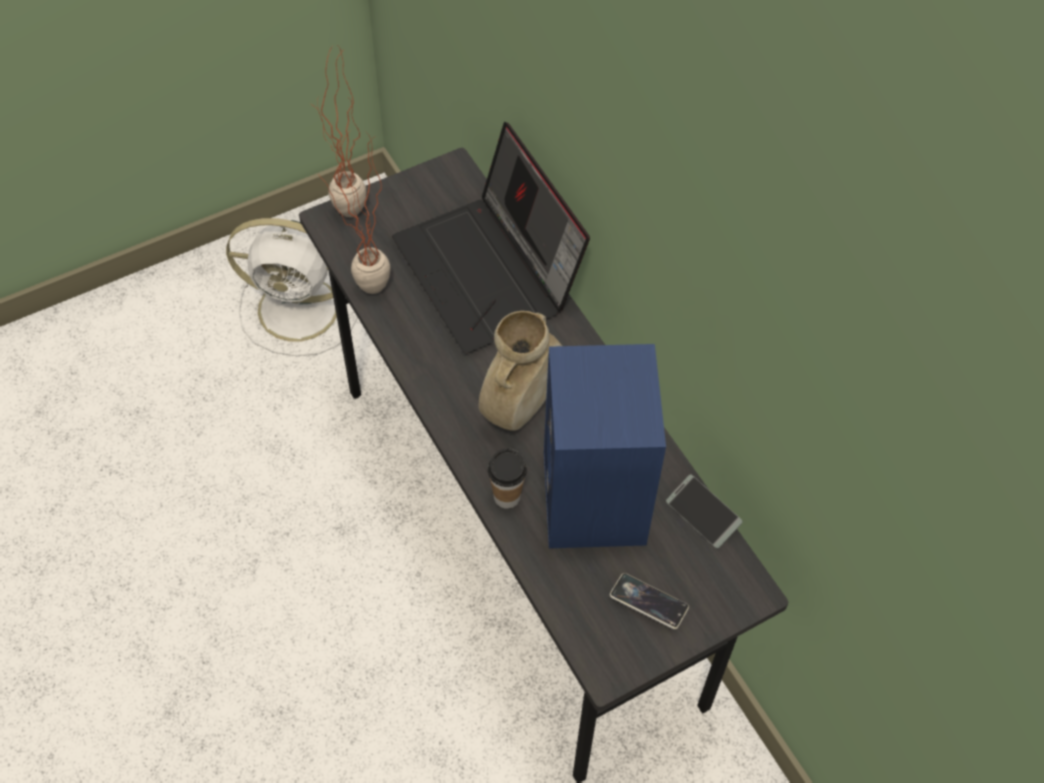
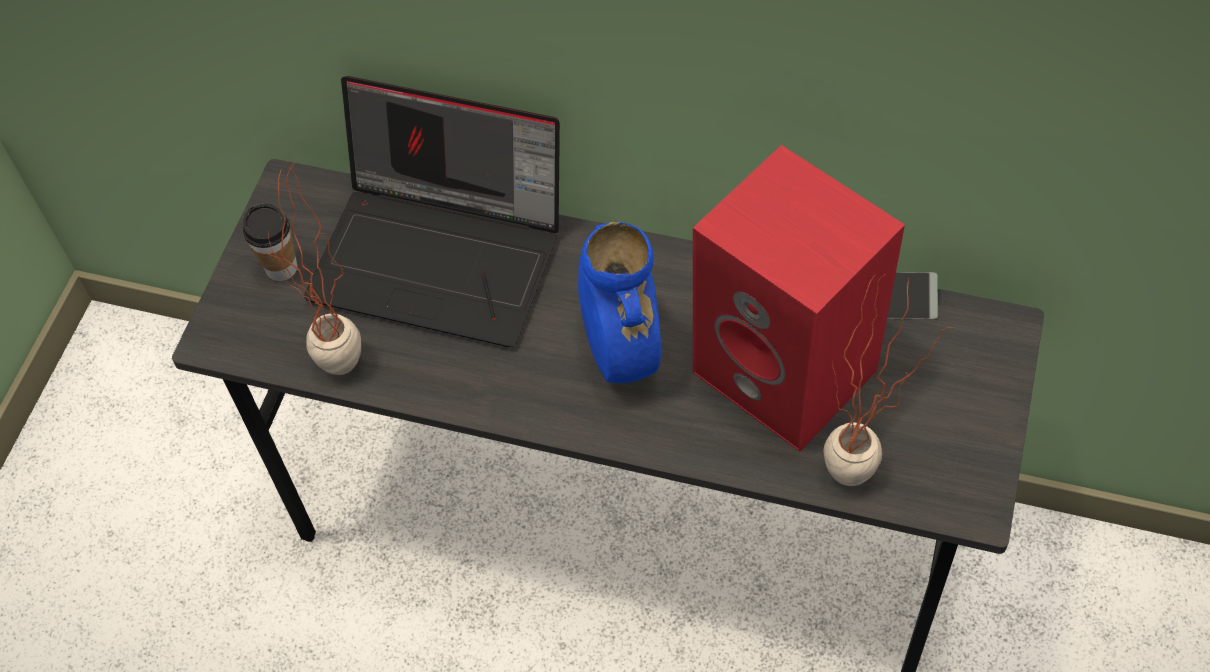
camera: 40 degrees left, 0 degrees up
(302, 309) = (156, 504): white fan -> none
(350, 220) = (237, 321): potted plant -> potted plant (863, 484)
(507, 497) = (708, 441): cup -> cup (281, 268)
(520, 406) = (621, 349): beige vase -> blue vase
(597, 501) = (790, 371): blue speaker -> red speaker
(648, 603) = (938, 417): phone -> none

